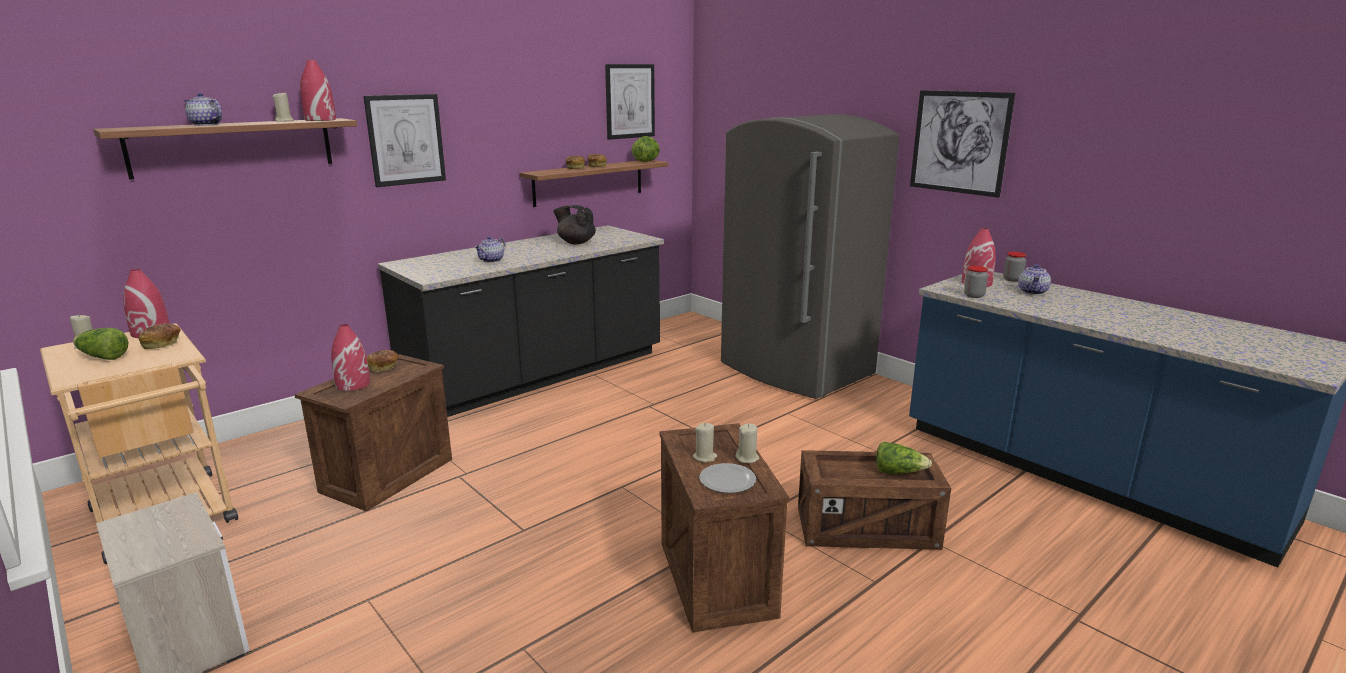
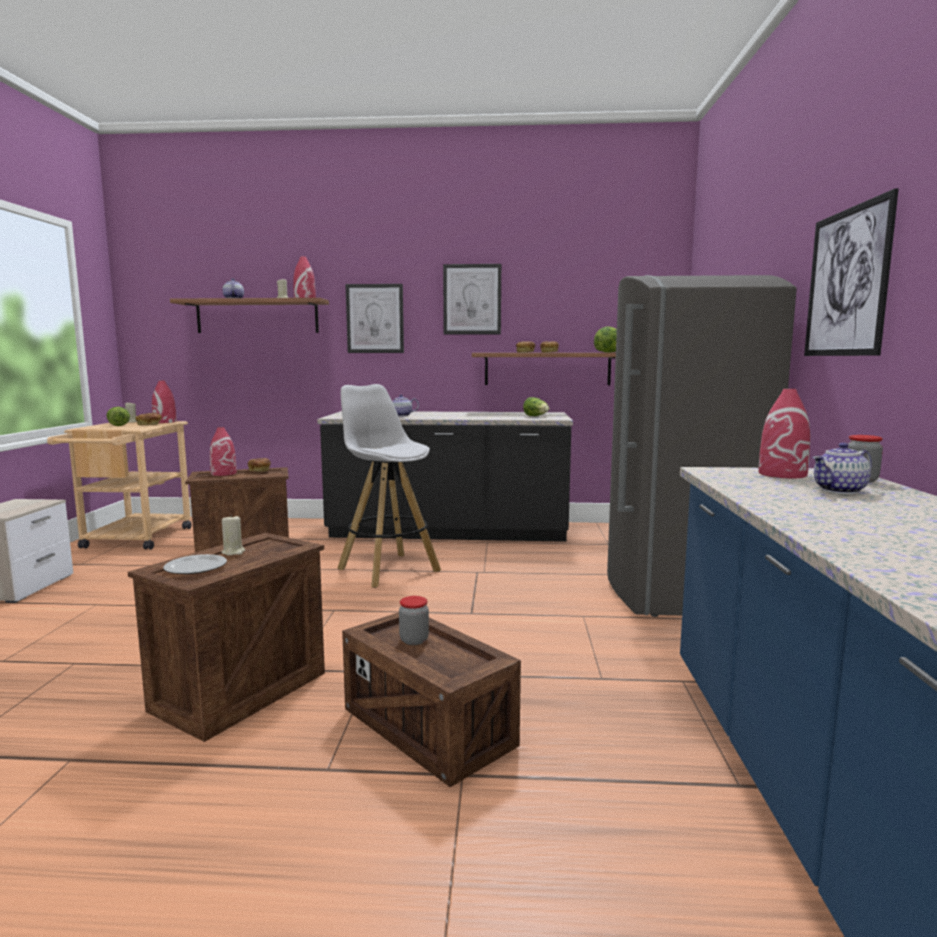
camera: 45 degrees right, 10 degrees down
(575, 432) = (387, 569): none -> white stool
(576, 242) = (495, 415): black teapot -> none
(630, 101) = (602, 294): picture -> picture (472, 299)
(747, 458) = (252, 562): beige candle -> none
(898, 472) = (446, 660): lettuce -> lettuce (536, 416)
(974, 296) = (725, 479): jar -> jar (414, 640)

